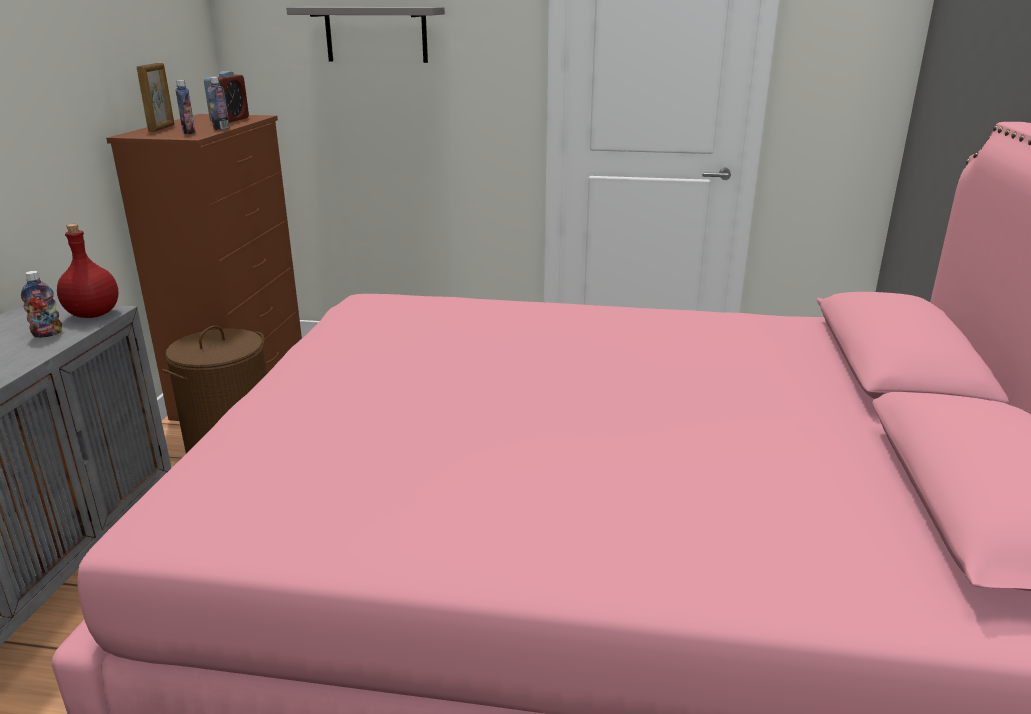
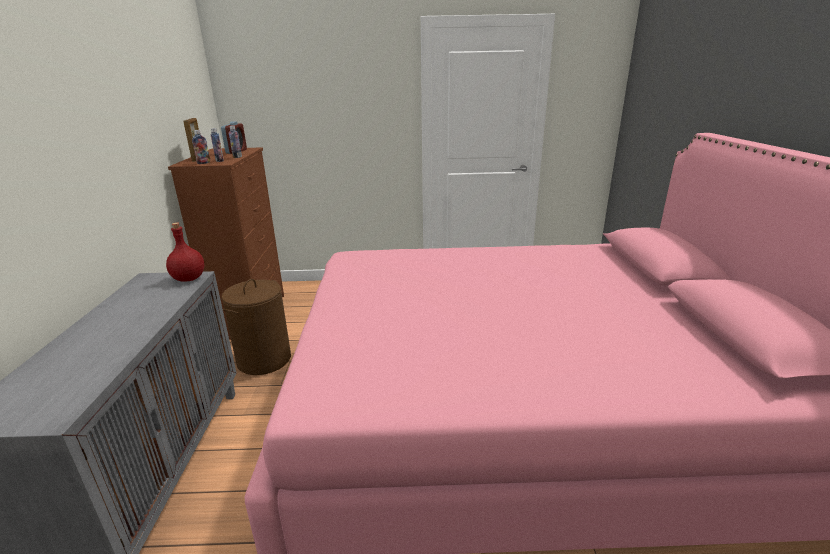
camera: 10 degrees left, 0 degrees up
(47, 334) = (166, 294): bottle -> bottle (203, 163)
(376, 34) = (318, 96): grey shelf -> none

